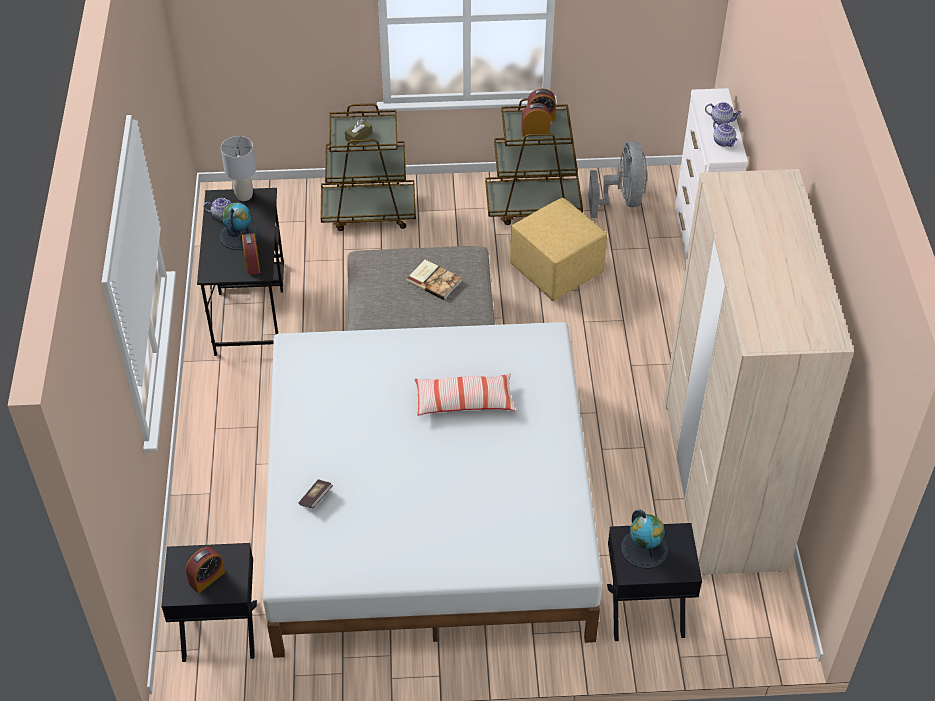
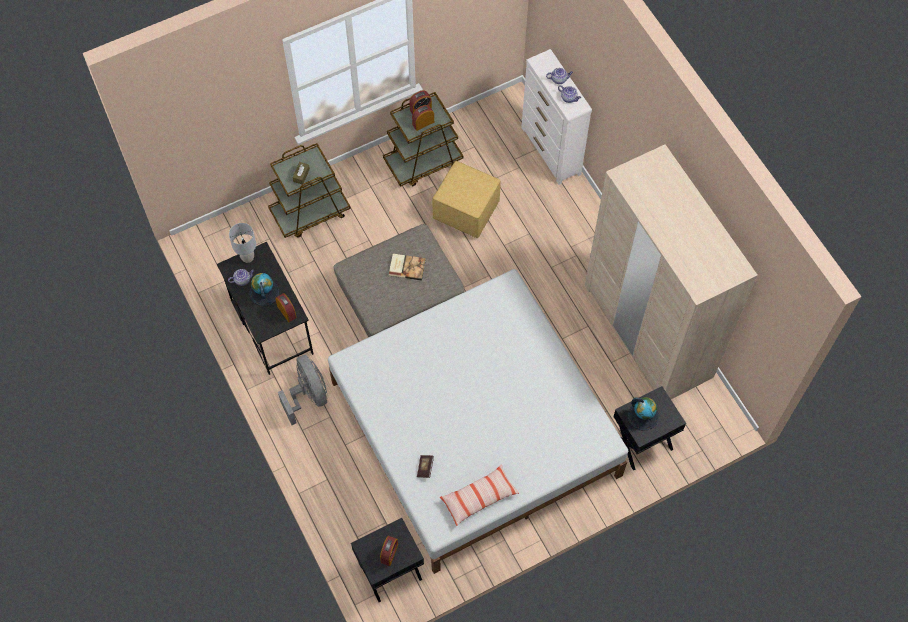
camera: 25 degrees left, 15 degrees up
(464, 401) = (481, 357): pillow -> pillow (479, 497)
(621, 200) = (482, 134): grey fan -> grey fan (308, 396)

